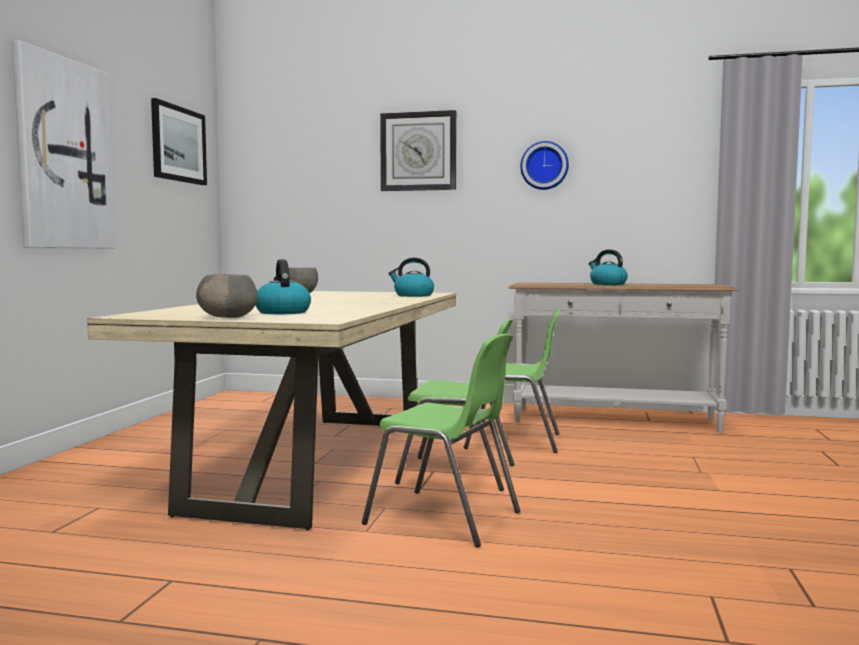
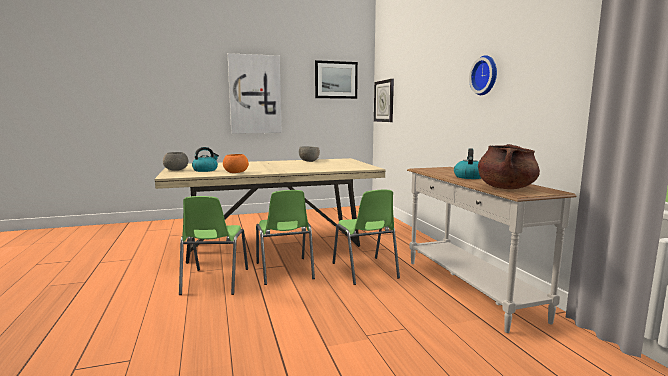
camera: 60 degrees right, 5 degrees up
(359, 308) = (235, 172): none -> orange bowl
(413, 295) = (339, 168): kettle -> none
(418, 151) = (431, 71): wall clock -> wall clock (384, 101)
(686, 285) = (506, 188): none -> brown cooking pot

